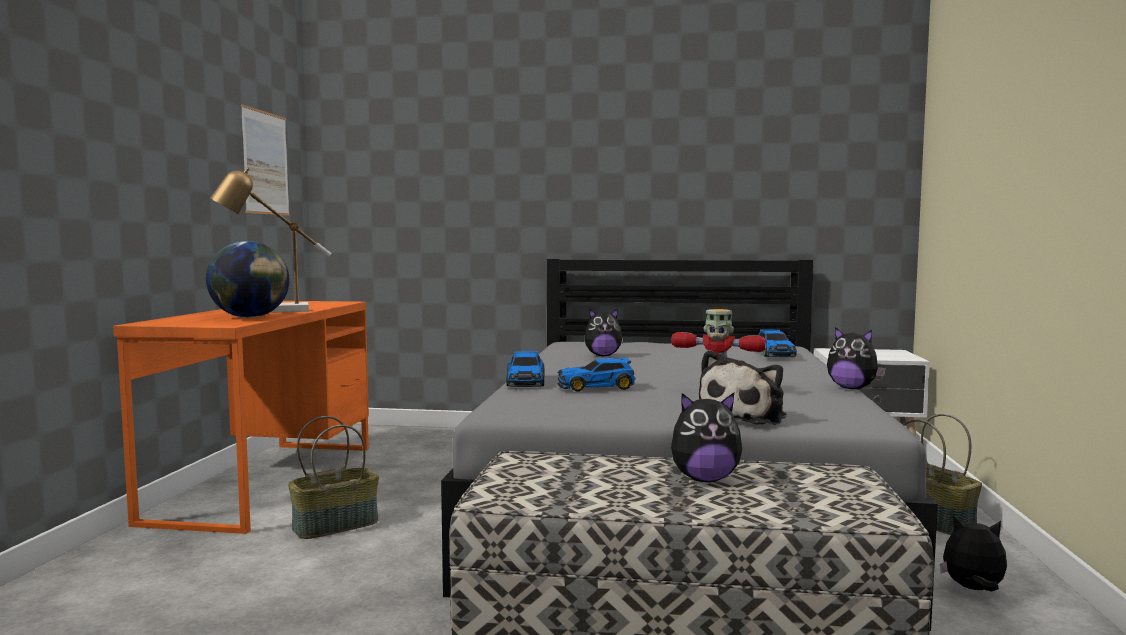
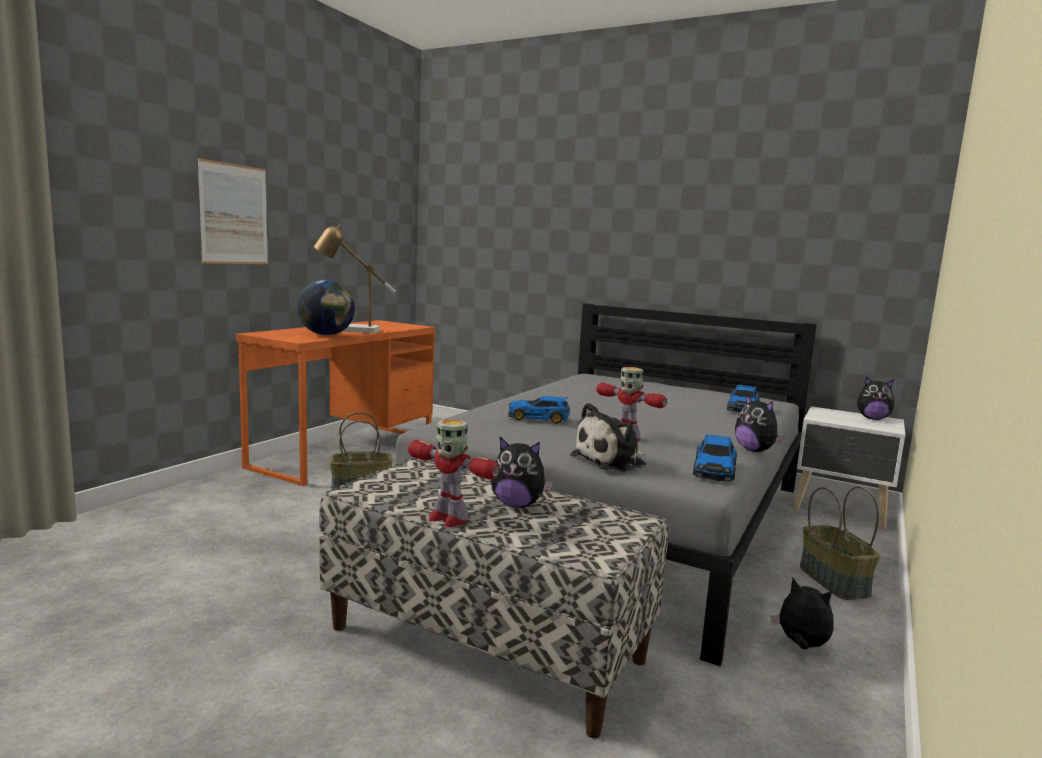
camera: 20 degrees right, 5 degrees up
(265, 163) = (376, 216): picture -> picture (234, 214)
(526, 381) = (495, 406): toy car -> toy car (714, 470)
(603, 356) = (594, 391): plush toy -> plush toy (872, 419)
(655, 508) = (447, 518): none -> toy robot

